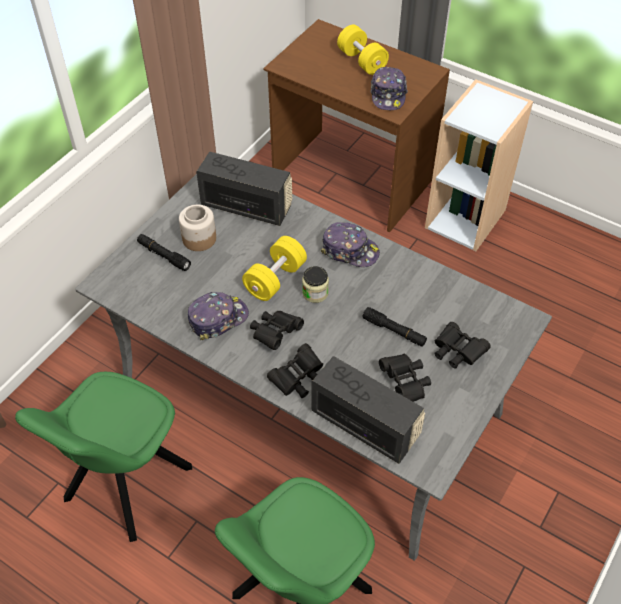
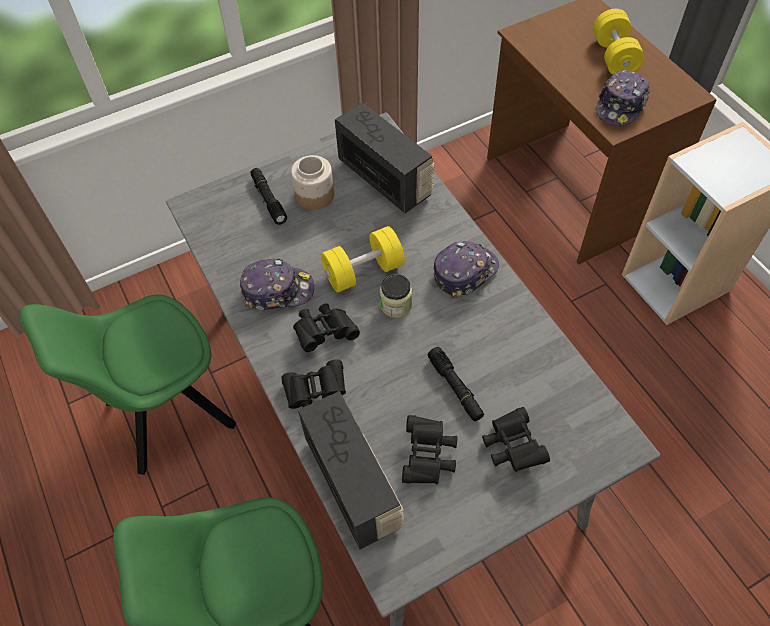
camera: 30 degrees right, 5 degrees up
(350, 250) = (464, 272): cap -> cap turned 90 degrees counterclockwise

